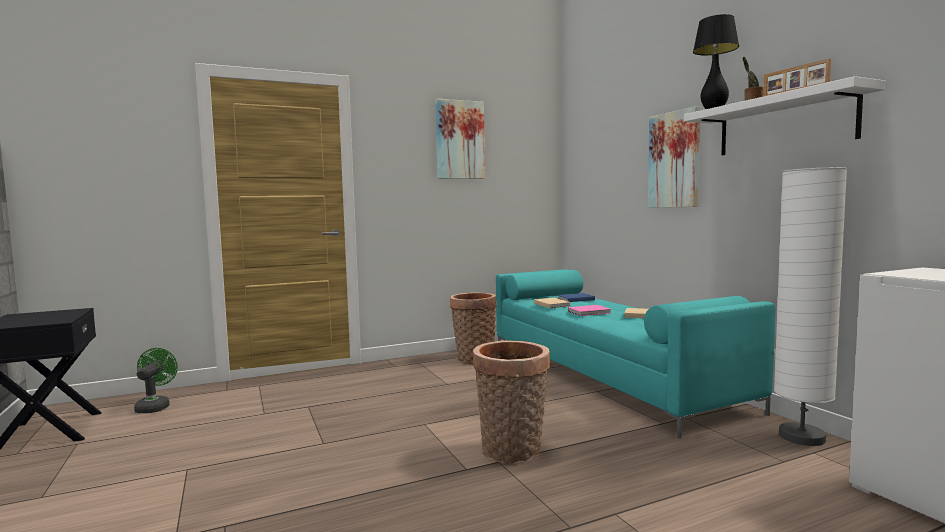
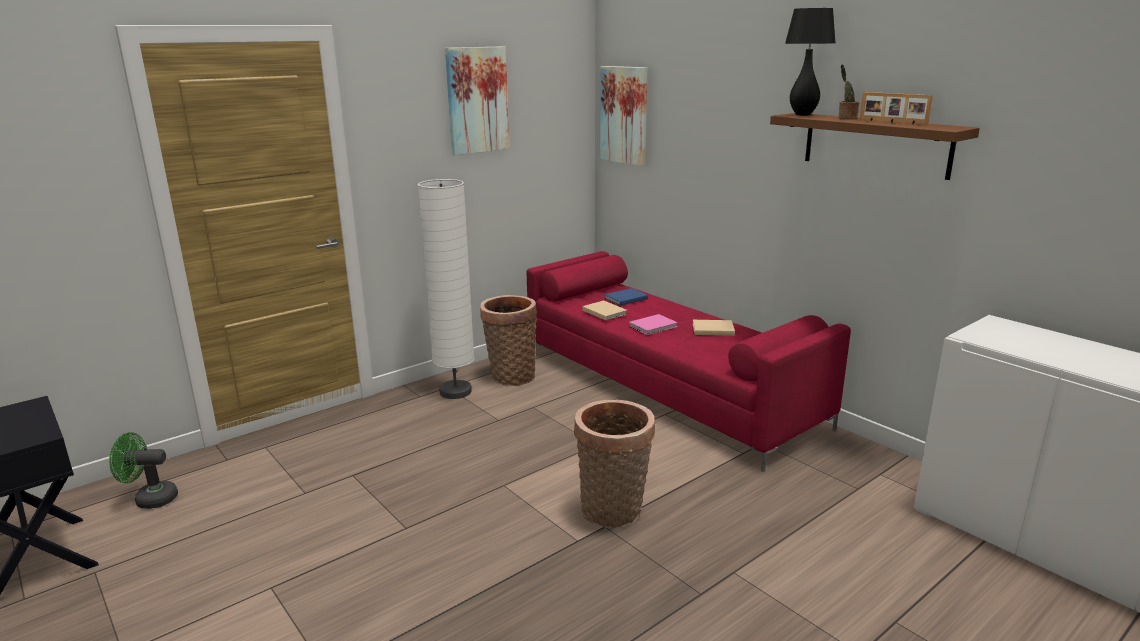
camera: 15 degrees left, 15 degrees up
(155, 406) = (150, 499): green fan -> green fan turned 75 degrees counterclockwise
(607, 375) = (668, 388): turquoise sofa -> red sofa
(674, 160) = (749, 151): picture -> picture (624, 115)
(784, 124) = (875, 144): white shelf -> brown shelf
(802, 437) = (868, 456): white floor lamp -> white floor lamp (455, 392)

